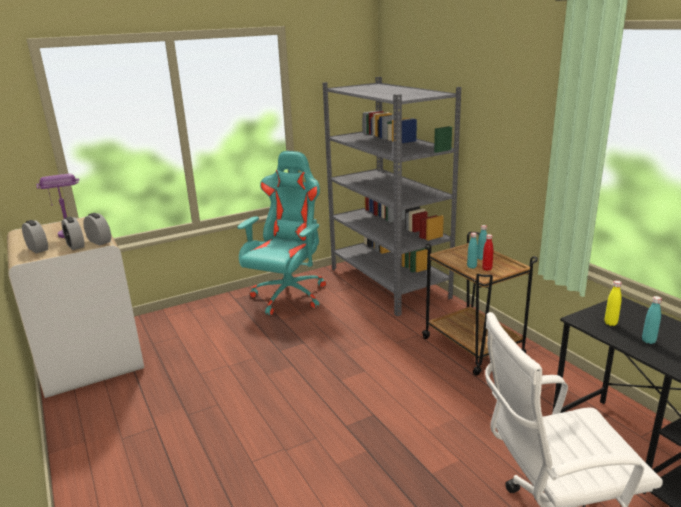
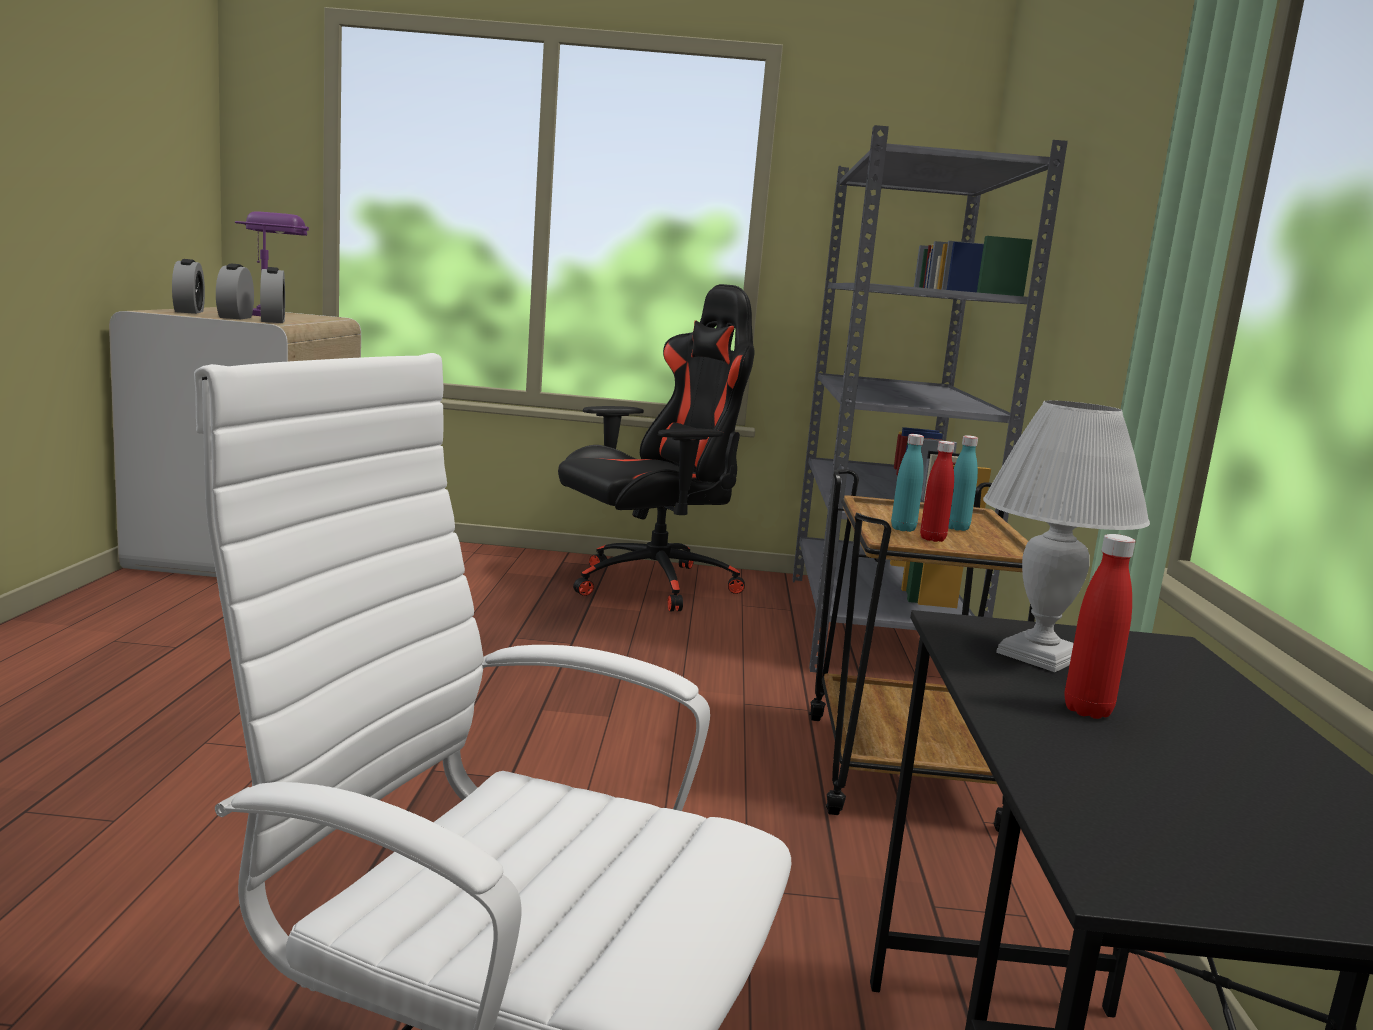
camera: 30 degrees right, 10 degrees down
(286, 299) = (644, 587): turquoise office chair -> black office chair
(610, 323) = (1039, 655): yellow bottle -> white table lamp
(648, 341) = (1087, 710): turquoise bottle -> red bottle

